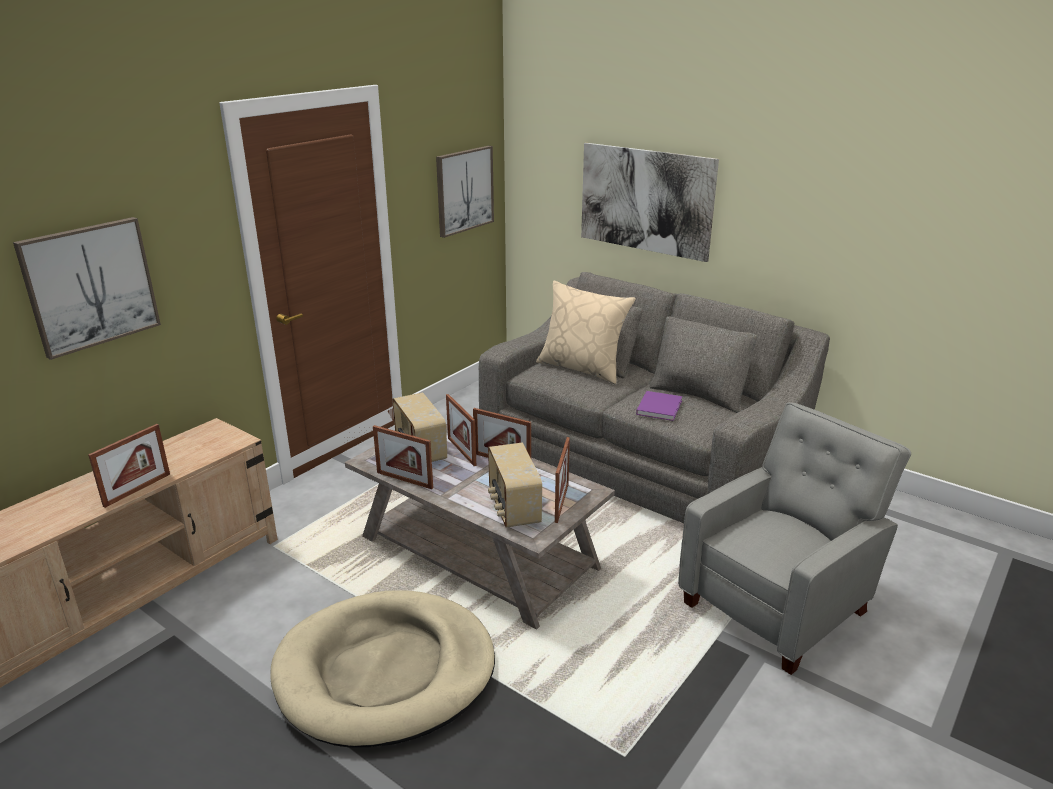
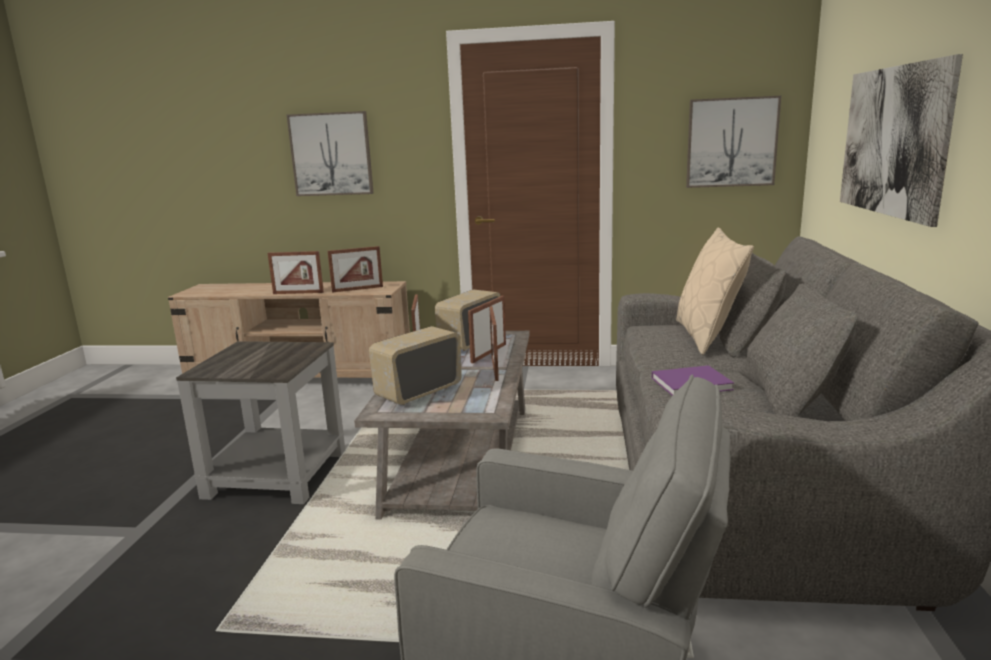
camera: 60 degrees right, 10 degrees down
(385, 672) = (277, 474): beige dog bed -> grey side table
(561, 502) = (451, 407): picture frame -> picture frame (357, 289)

